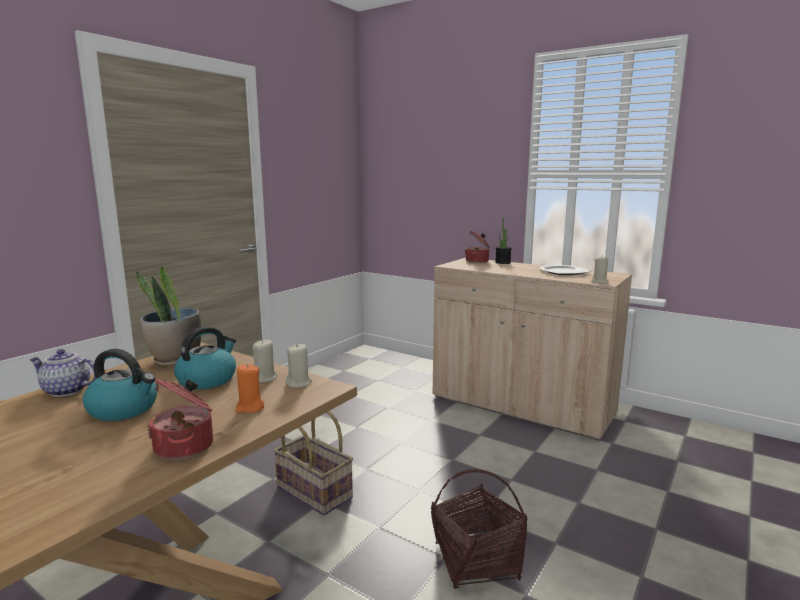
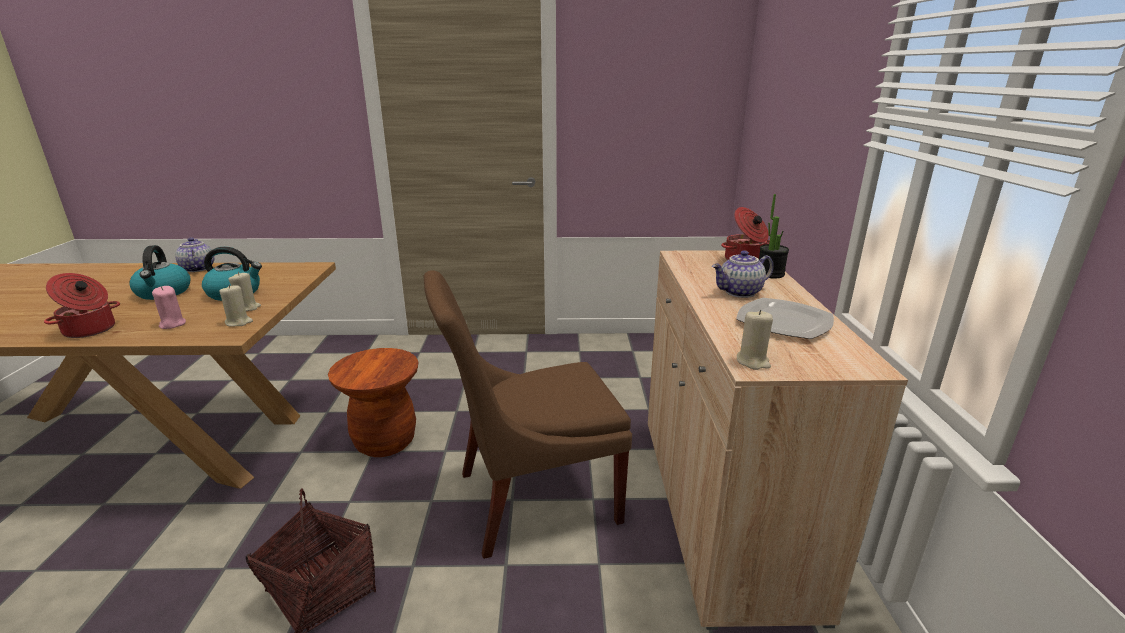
camera: 55 degrees right, 10 degrees up
(176, 360) = (277, 271): potted plant -> none
(250, 408) = (172, 324): orange candle -> pink candle
(315, 492) = (385, 441): basket -> brown stool
(457, 453) = (529, 498): none -> brown chair
(520, 269) = (740, 293): none -> teapot

